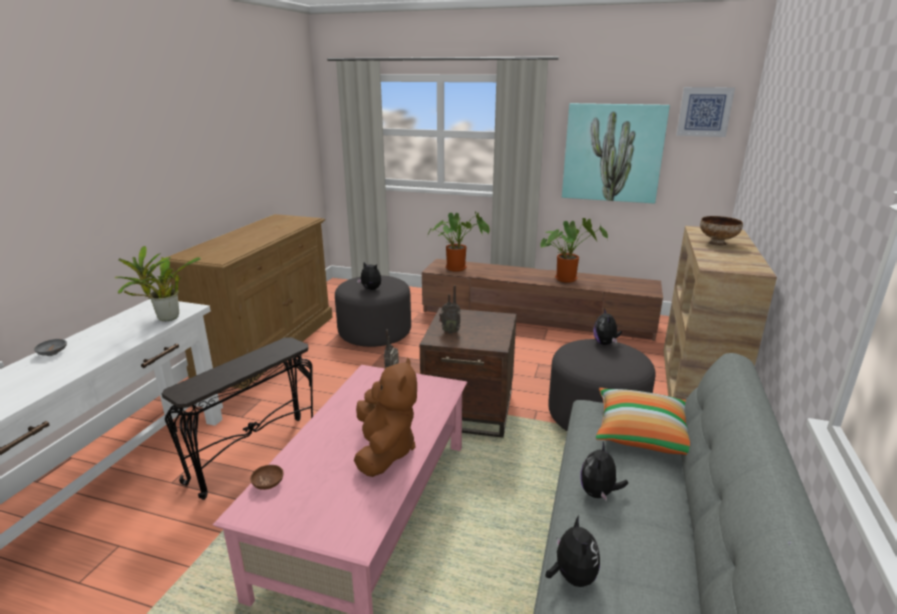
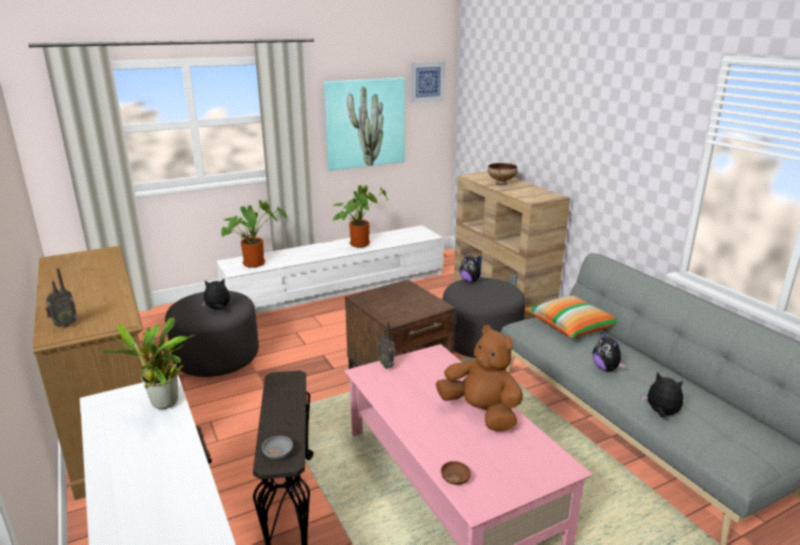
camera: 45 degrees left, 0 degrees up
(53, 353) = (118, 498): grey bowl -> grey bowl (278, 454)
(450, 331) = (391, 310): radio -> radio (64, 325)
(536, 317) = (337, 288): brown tv stand -> white tv stand

